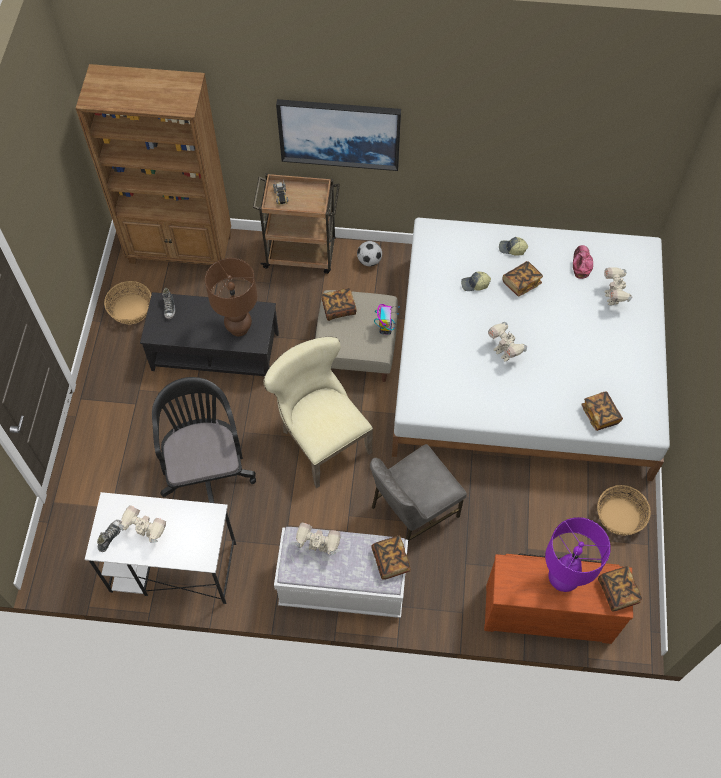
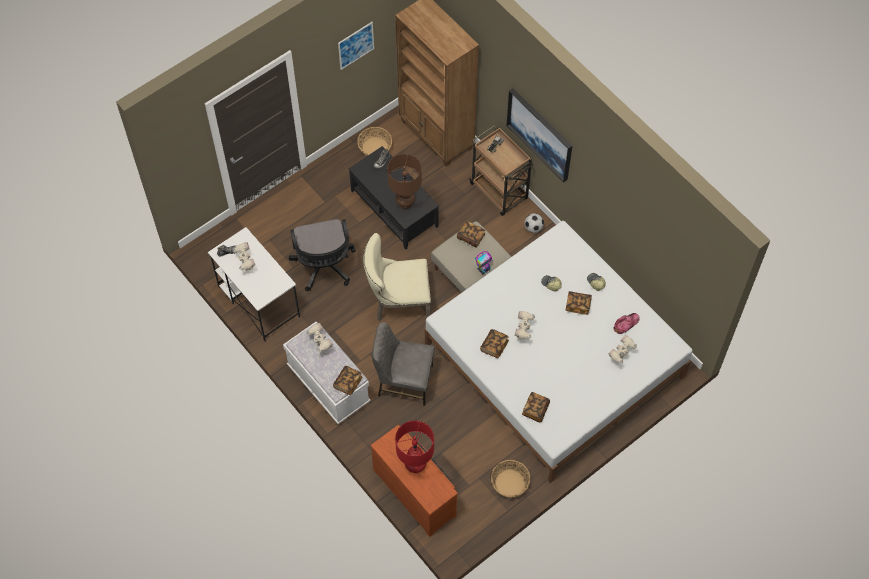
camera: 45 degrees right, 0 degrees up
(50, 183) = (356, 45): none -> picture
(206, 470) = (324, 267): black office chair -> black office chair turned 135 degrees clockwise
(320, 439) = (398, 302): beige chair -> beige chair turned 105 degrees counterclockwise
(562, 580) = (415, 466): purple table lamp -> red table lamp
(617, 592) = (436, 496): book -> book (494, 346)

